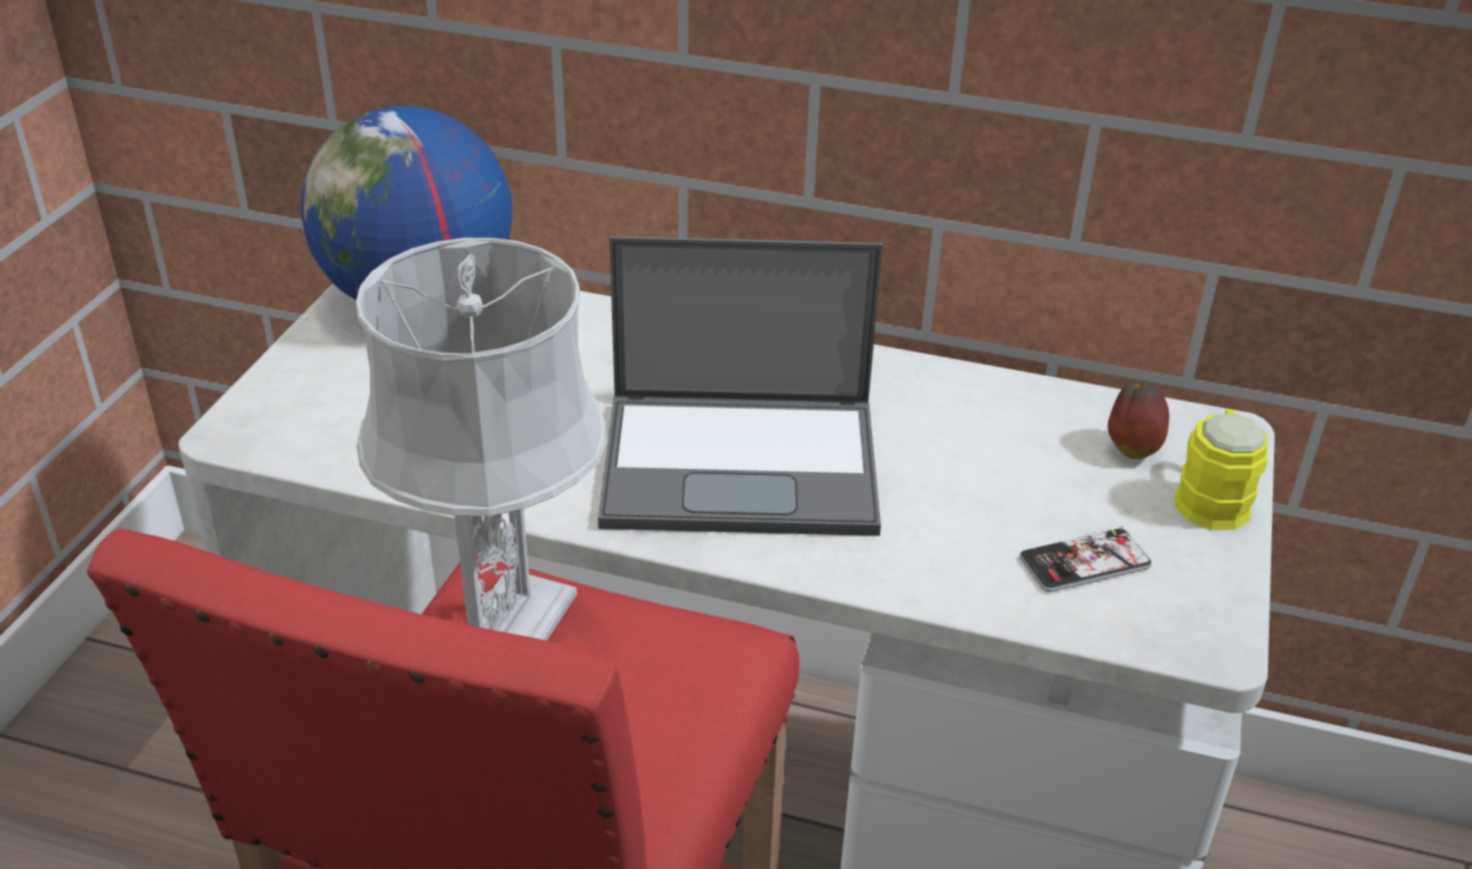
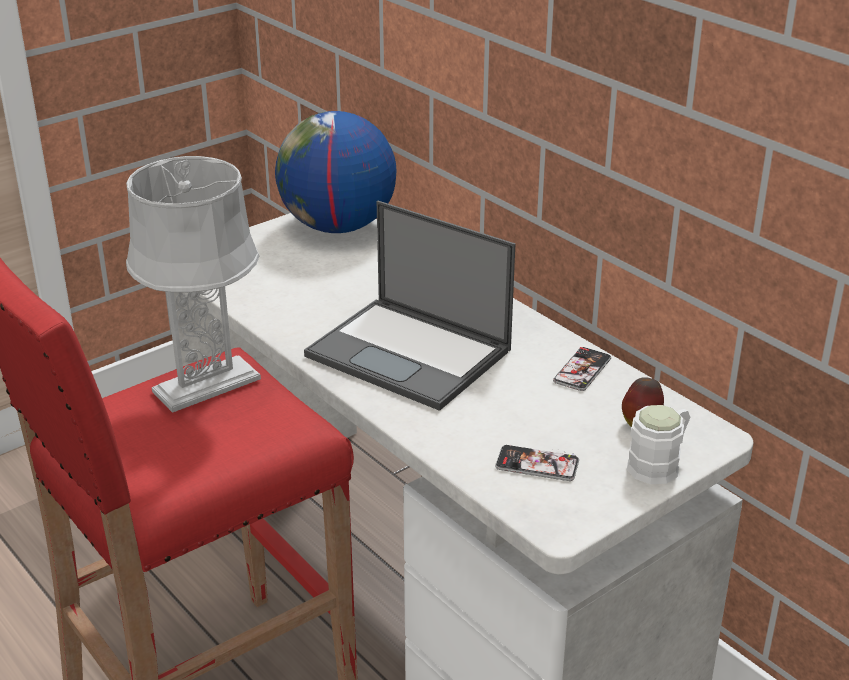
camera: 35 degrees right, 5 degrees down
(983, 401) = (582, 370): none -> phone
(1212, 496) = (659, 463): yellow mug -> white mug

